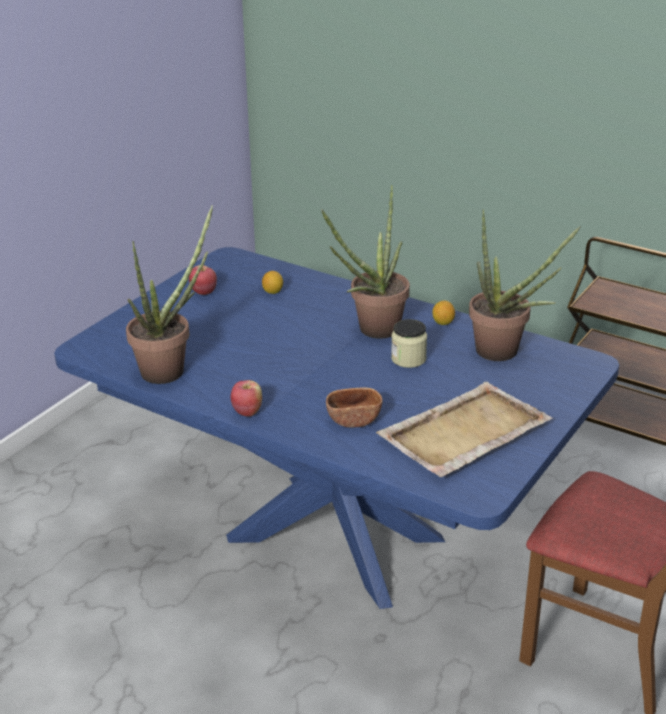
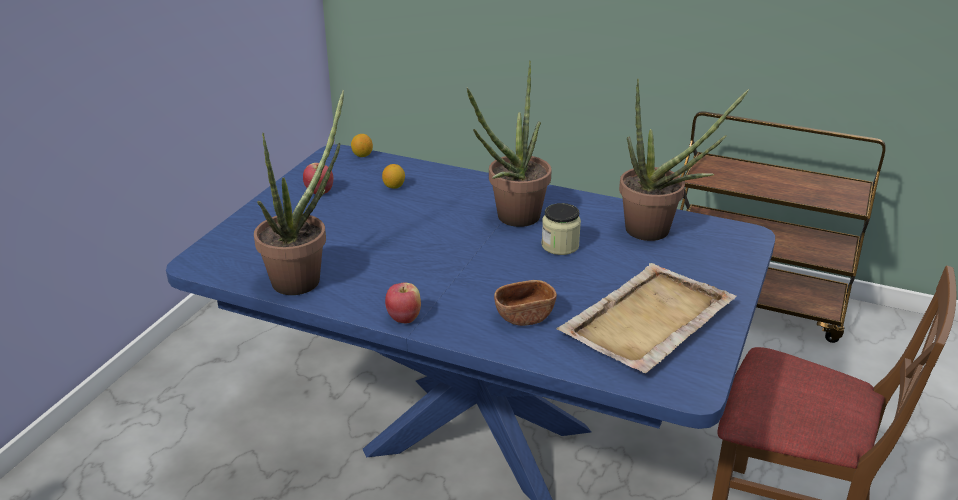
camera: 10 degrees left, 0 degrees up
(443, 322) = (582, 205): lemon -> lemon (362, 155)

